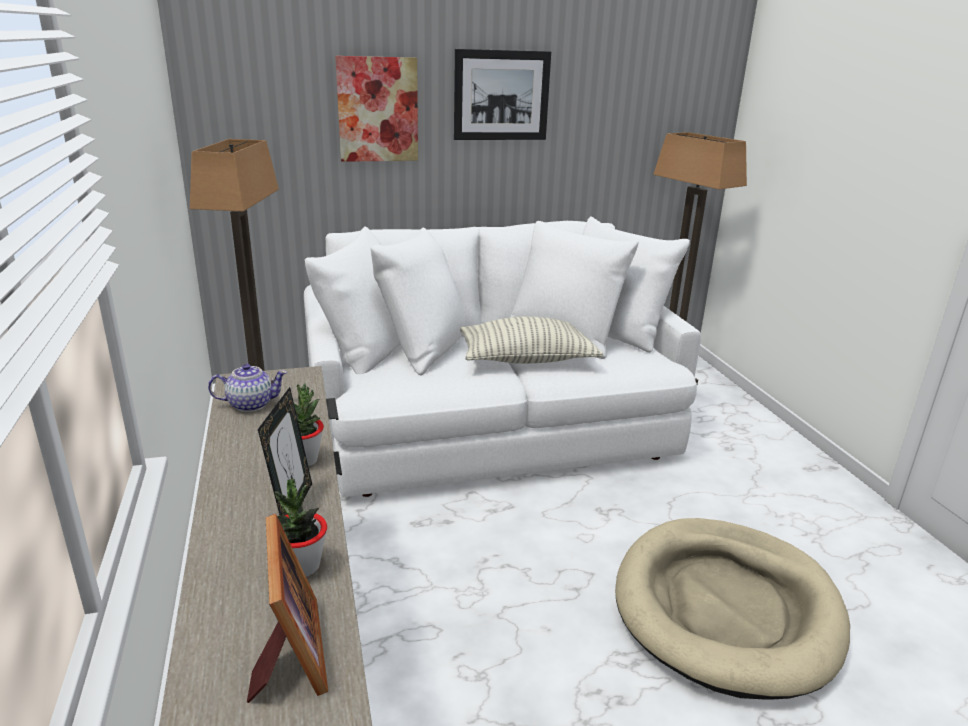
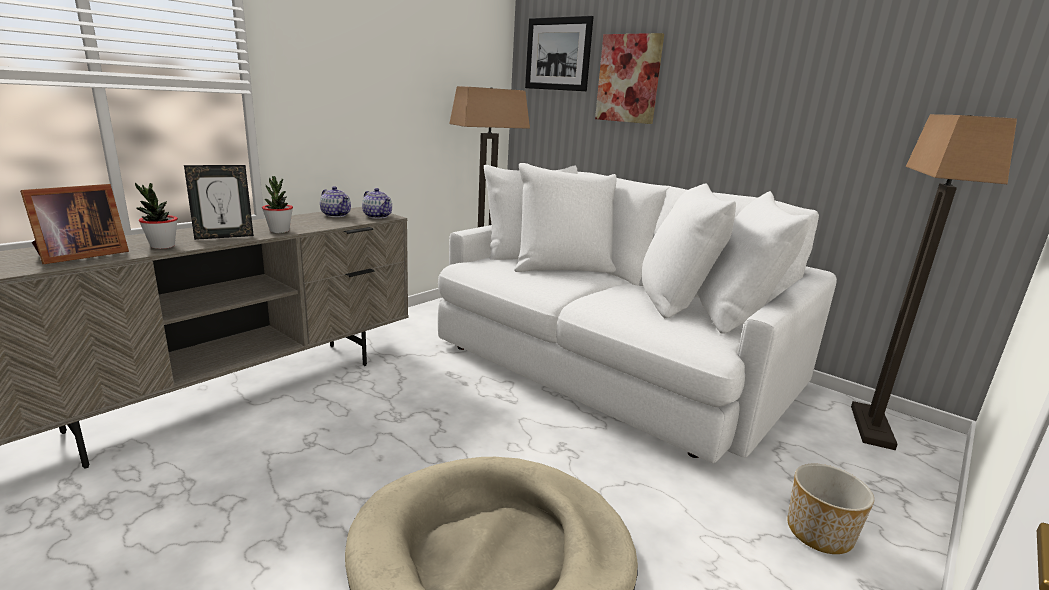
camera: 55 degrees right, 5 degrees down
(293, 380) = (377, 216): none -> teapot
(501, 95) = (736, 68): picture -> picture (558, 54)
(527, 359) = (604, 294): pillow -> none
(760, 457) = (820, 533): none -> planter

